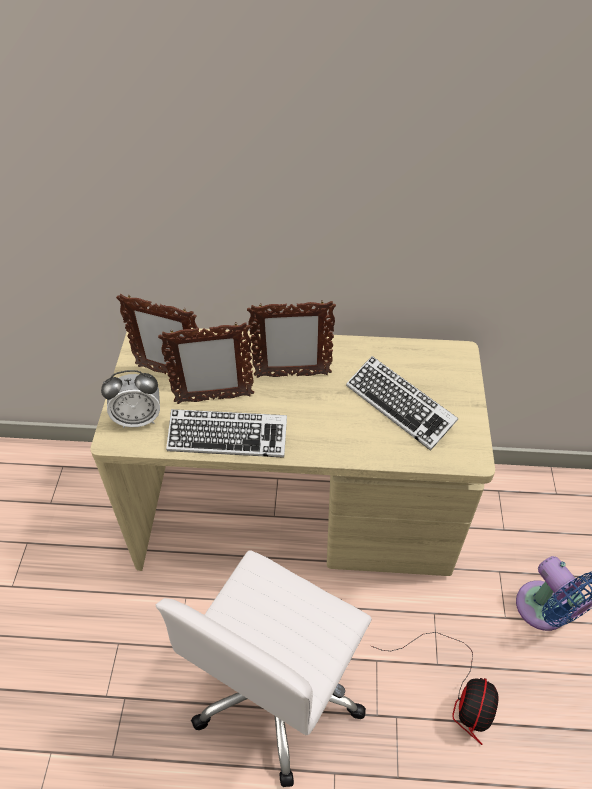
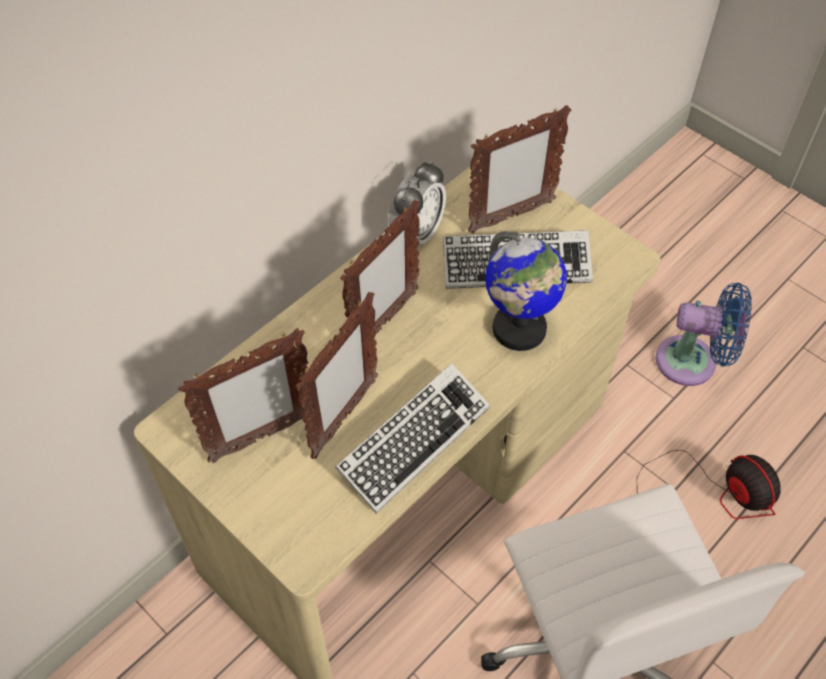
camera: 50 degrees left, 5 degrees up
(138, 419) = (298, 513): alarm clock -> alarm clock (417, 233)
(354, 437) = (519, 329): none -> globe
(433, 381) = (510, 217): none -> picture frame

